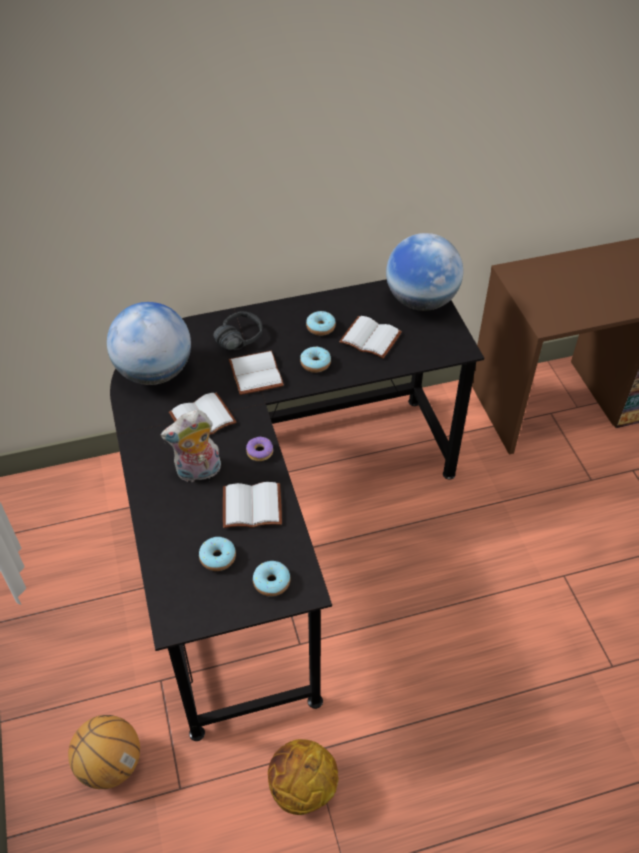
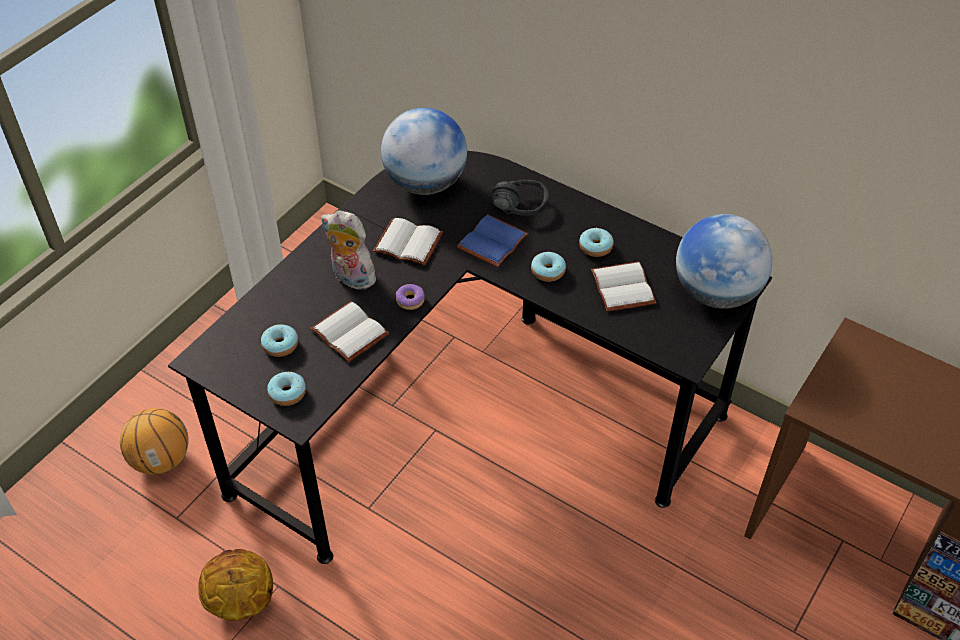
camera: 50 degrees right, 0 degrees up
(254, 373) = (491, 241): white book -> blue book

